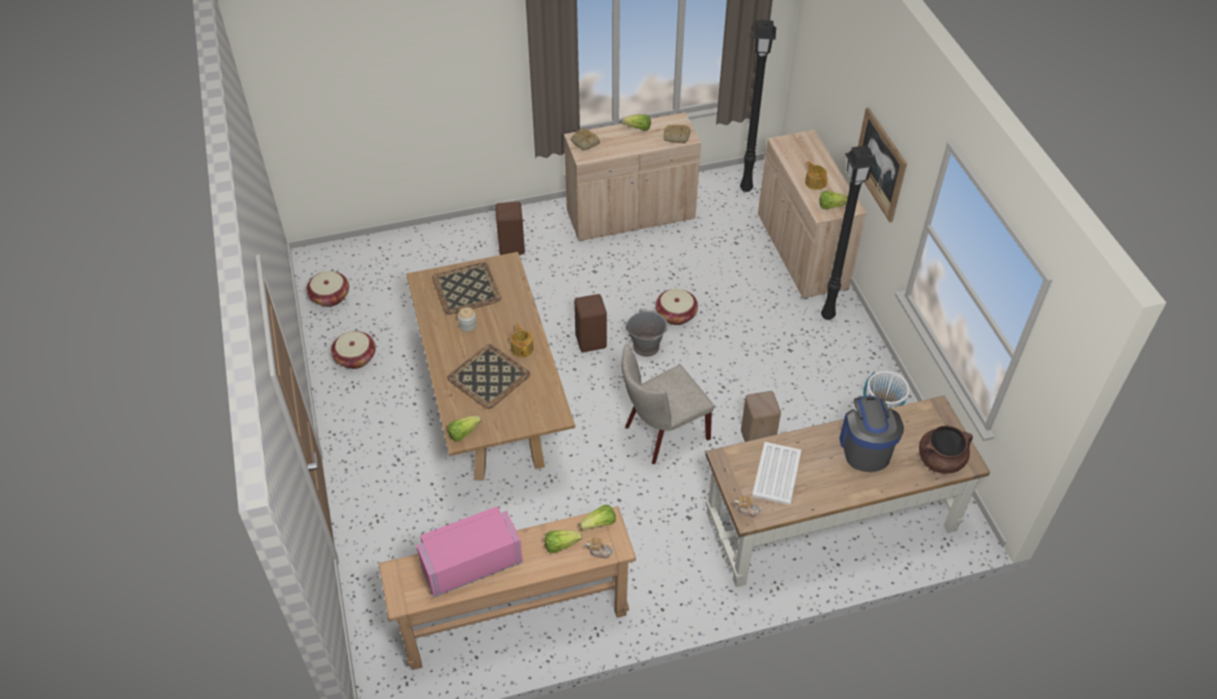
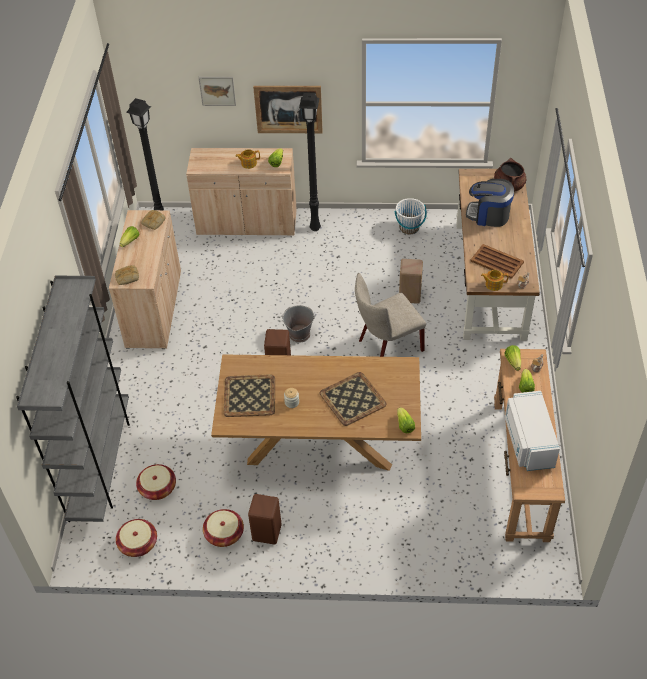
camera: 70 degrees left, 0 degrees up
(415, 240) = (101, 464): none -> grey bookcase
(470, 562) = (527, 441): pink microwave -> white microwave
(510, 246) = (146, 396): brown stool -> brown stool (266, 533)
(522, 348) = (331, 372): teapot -> teapot (493, 284)
(662, 434) = (387, 346): beige chair -> beige chair turned 75 degrees clockwise
(676, 314) = (275, 309): basket -> basket (158, 488)
(777, 473) = (496, 261): white tray -> brown tray
(847, 85) = (217, 90): none -> picture

